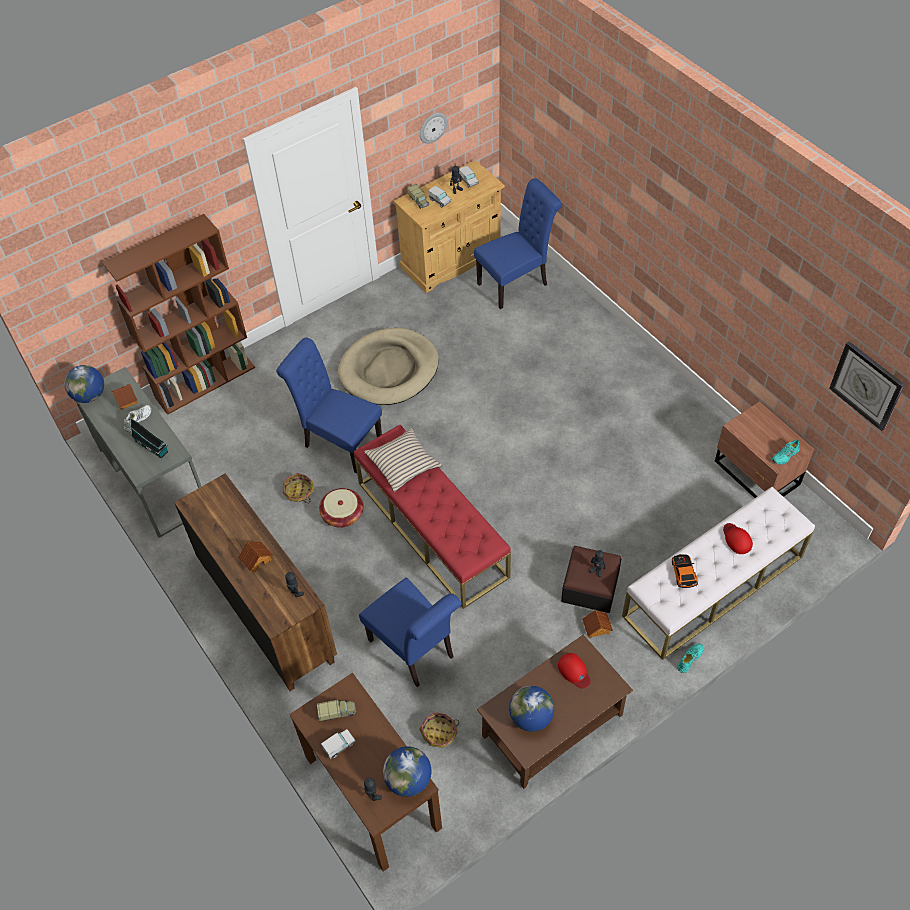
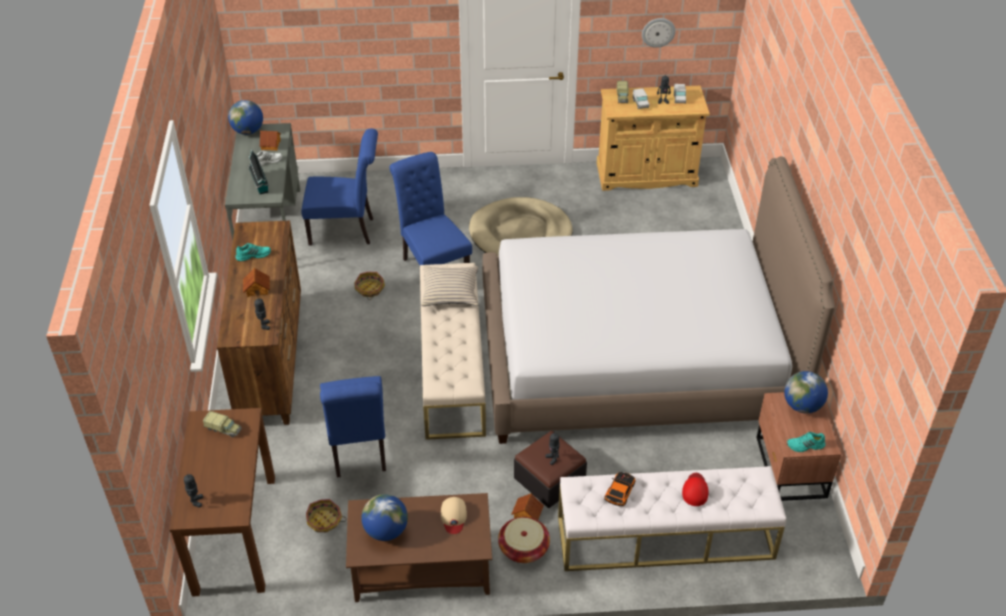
camera: 30 degrees right, 10 degrees down
(205, 381) = (367, 179): brown bookcase -> none
(339, 746) = (203, 453): toy truck -> none
(342, 514) = (389, 322): basket -> basket (523, 548)
(408, 780) = (232, 506): globe -> globe (802, 406)
(432, 529) = (452, 367): red bench -> beige bench
(516, 283) = (690, 215): blue chair -> blue chair (346, 231)
(574, 440) = (635, 359): none -> bed
(574, 671) = (453, 516): red cap -> beige cap
(689, 658) = (590, 583): turquoise shoe -> turquoise shoe (253, 255)
(867, 385) = (882, 382): wall clock -> none

